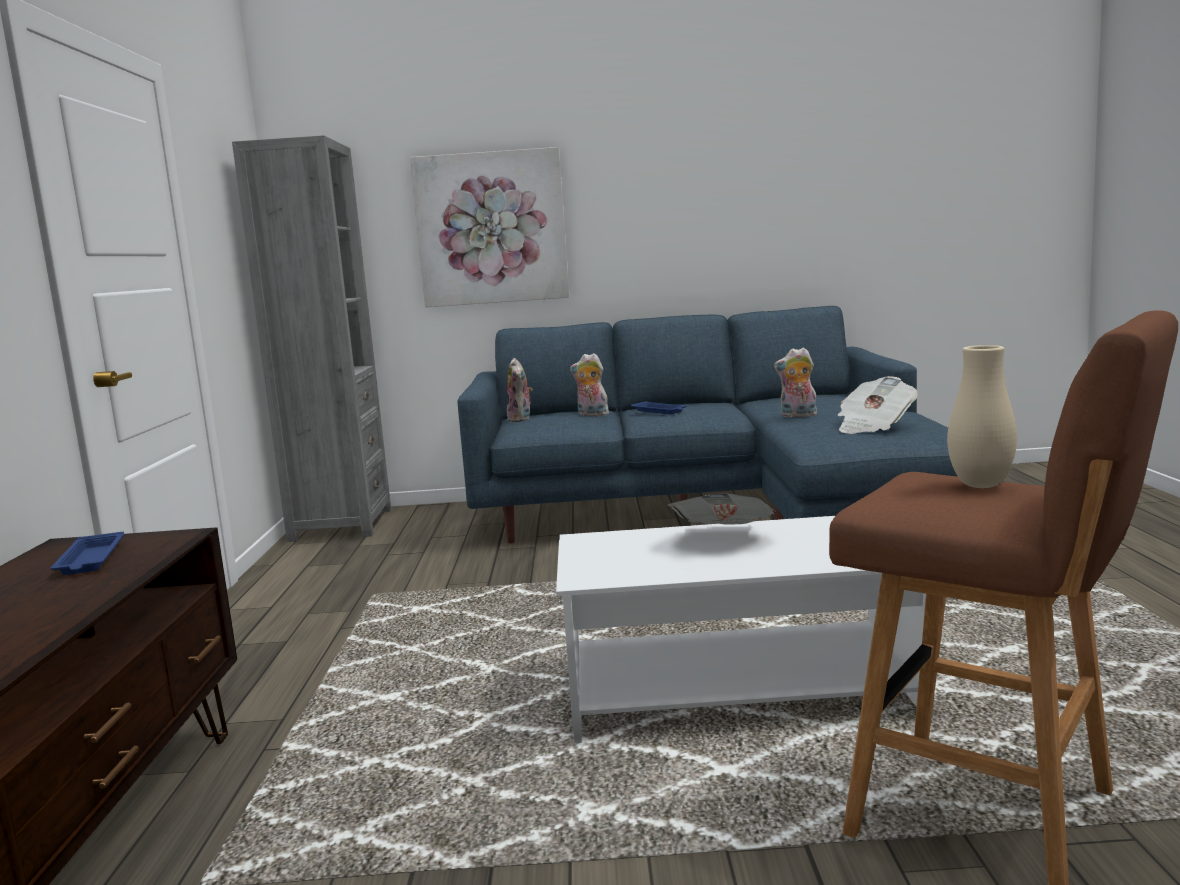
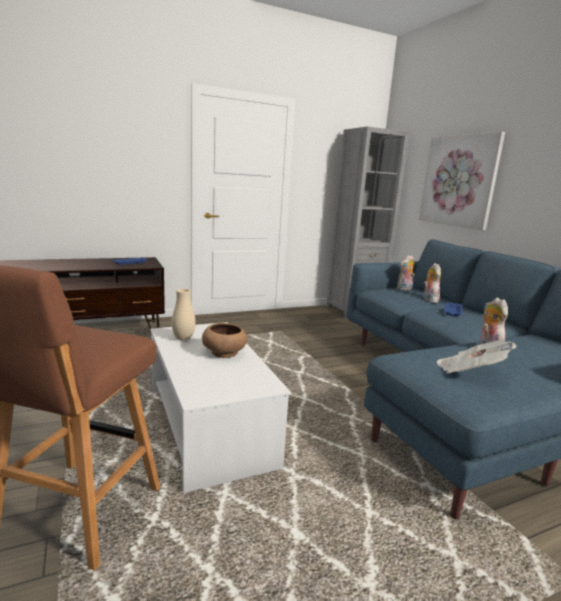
camera: 65 degrees right, 5 degrees up
(724, 539) = (224, 352): newspaper -> brown bowl
(980, 485) = (88, 347): beige vase -> beige vase (183, 339)

